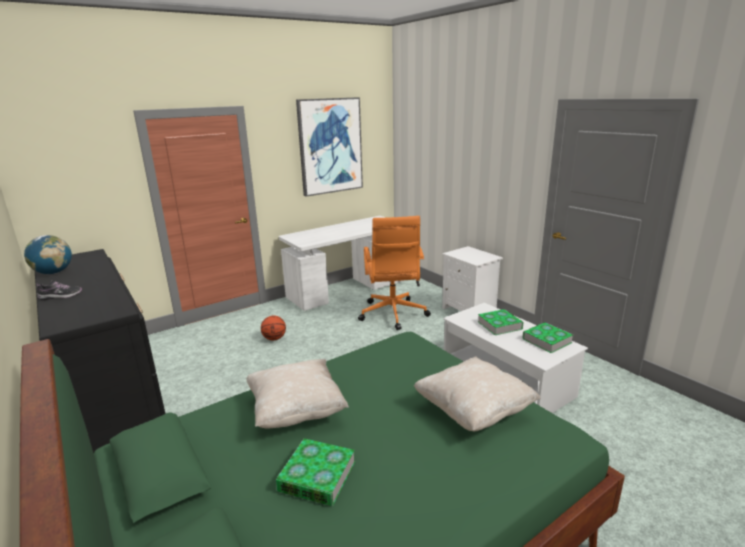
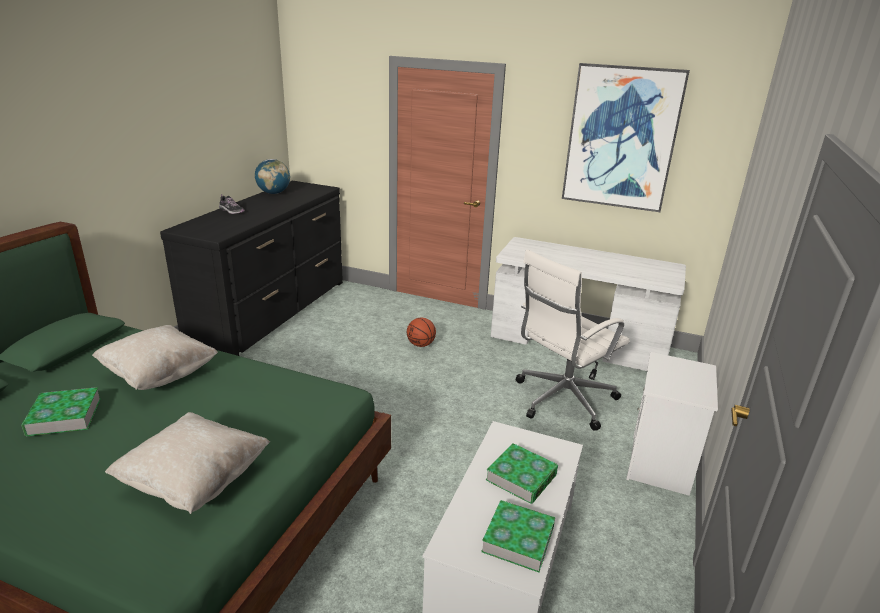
camera: 55 degrees right, 5 degrees up
(393, 314) = (562, 400): orange office chair -> white office chair

